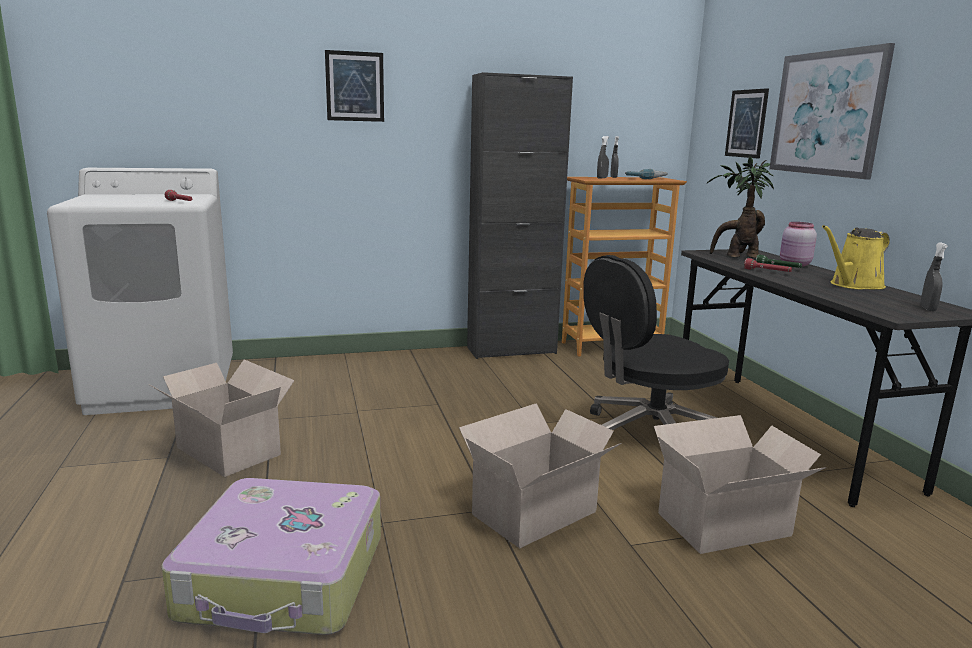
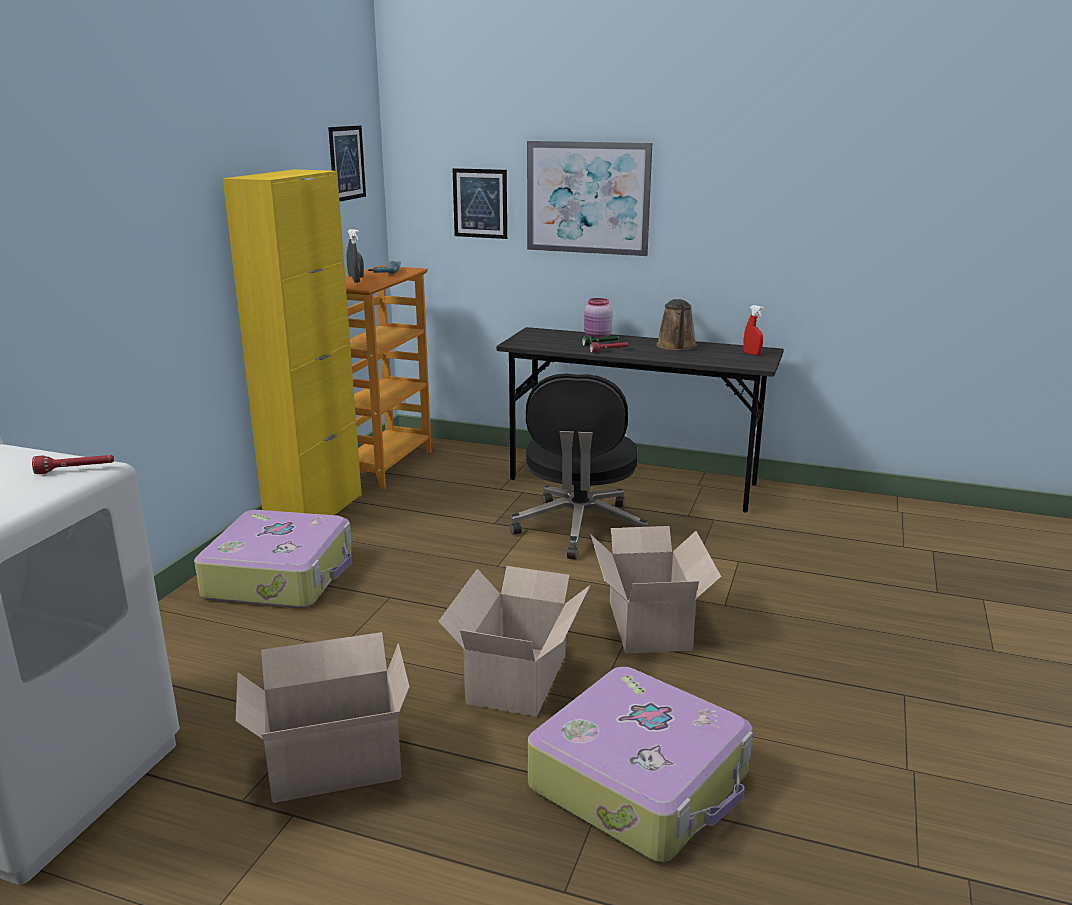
camera: 55 degrees left, 5 degrees up
(355, 86) = (104, 218): picture -> picture (347, 163)
(420, 368) = (281, 576): none -> suitcase
(511, 350) = (315, 512): black cabinet -> yellow cabinet
(727, 524) = (730, 560): cardboard box -> cardboard box (519, 677)
(737, 257) = (549, 341): potted plant -> none
(853, 285) = (676, 346): yellow watering can -> brown watering can
(928, 309) = (752, 354): grey spray bottle -> red spray bottle

